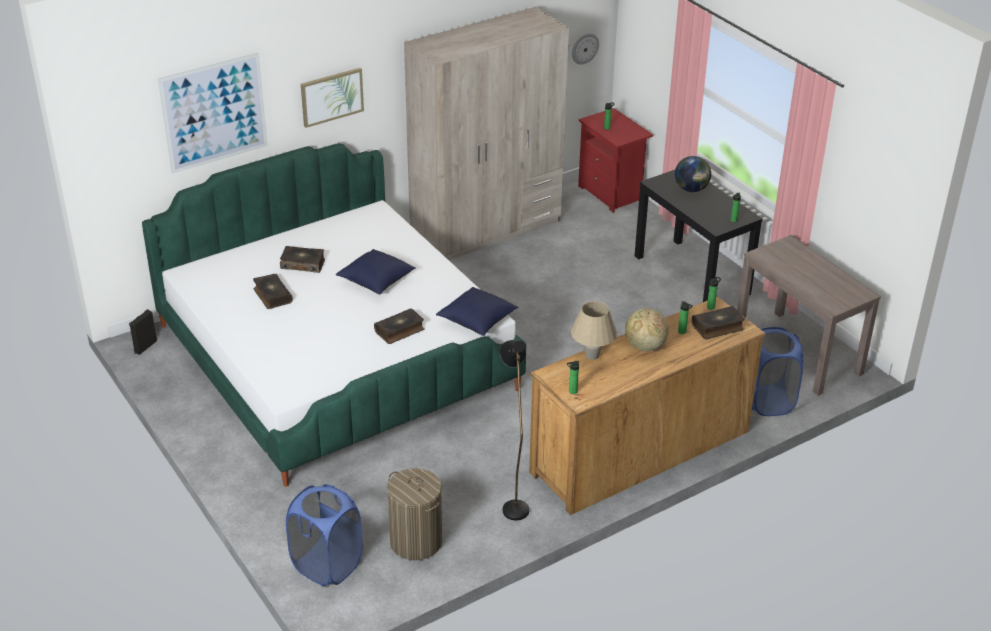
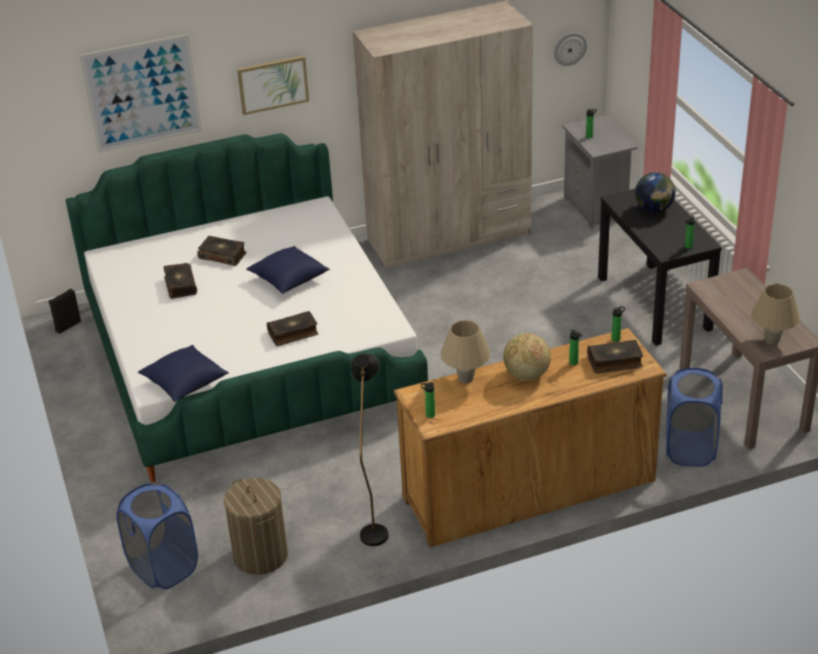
camera: 15 degrees right, 0 degrees up
(477, 321) = (376, 331): blue pillow -> blue pillow (185, 384)
(611, 193) = (597, 208): red nightstand -> grey nightstand
(836, 296) = (772, 340): none -> beige table lamp

